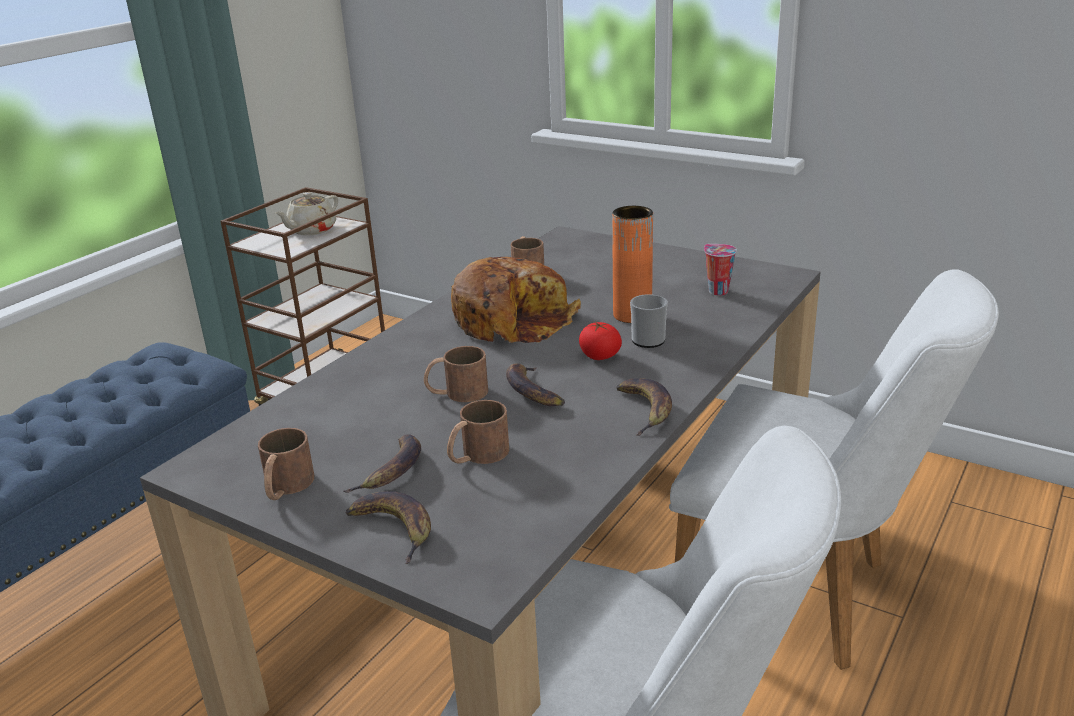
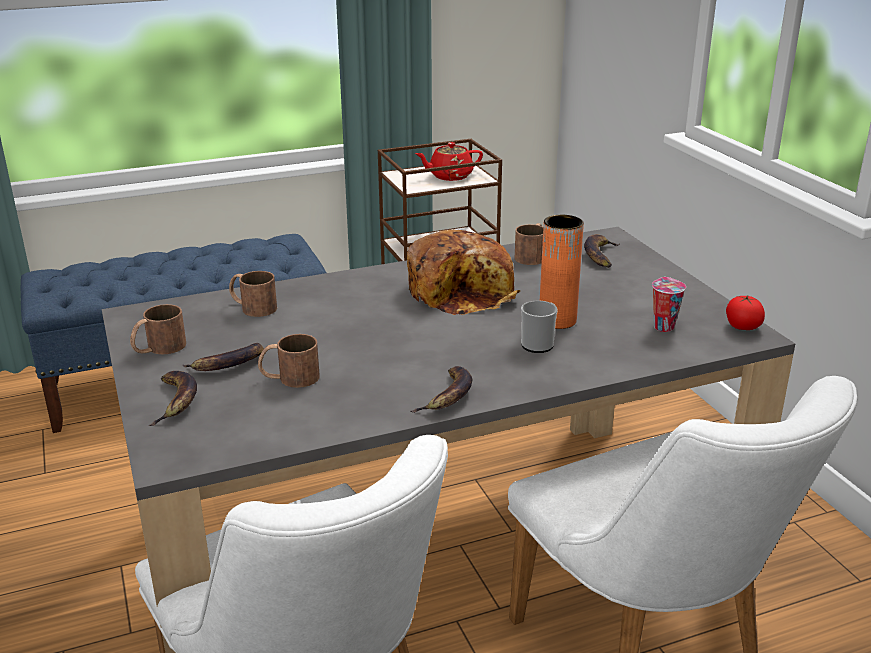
camera: 35 degrees right, 0 degrees up
(311, 230) = (450, 176): beige teapot -> red teapot
(456, 393) = (342, 329): brown mug -> brown mug (252, 307)
(532, 391) = (392, 349): banana -> banana (600, 255)
(600, 356) = (480, 343): tomato -> tomato (742, 327)

